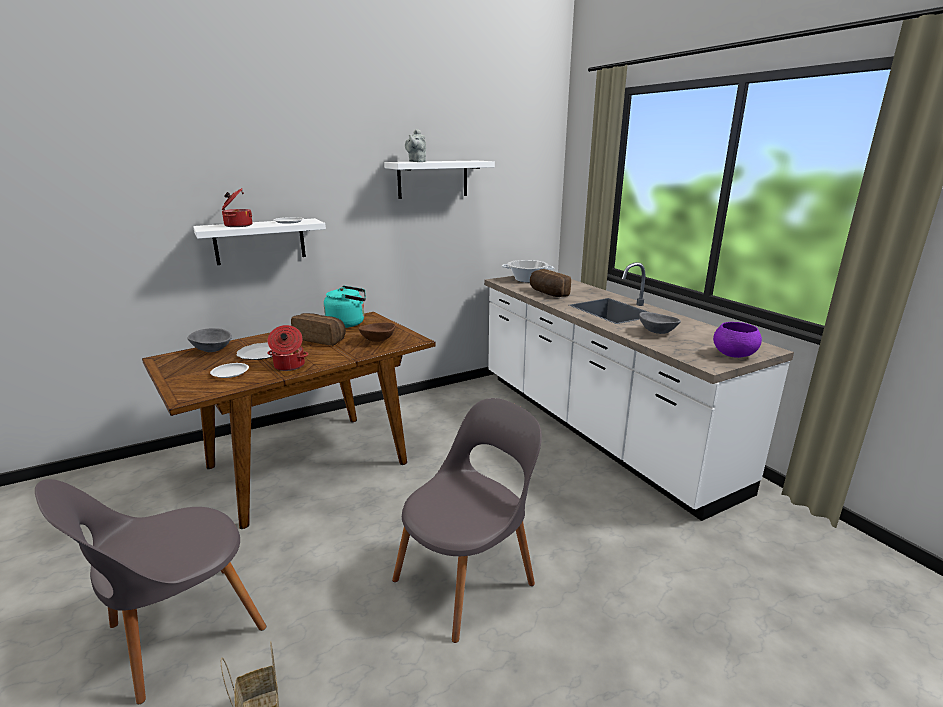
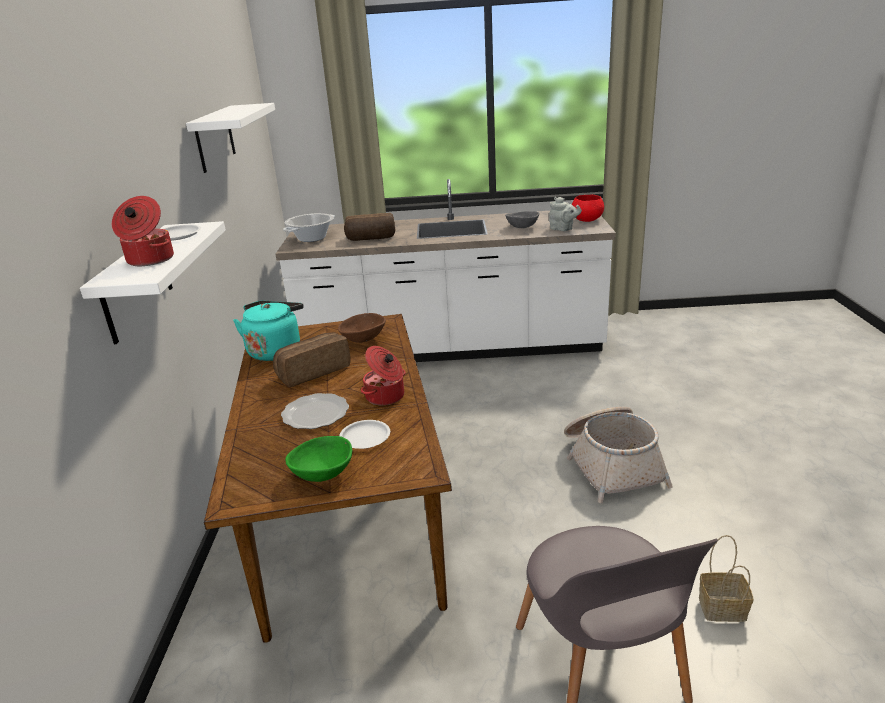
camera: 60 degrees left, 5 degrees up
(184, 372) = (322, 475): none -> green bowl
(212, 350) = (253, 452): grey bowl -> none
(416, 162) = (231, 115): grey teapot -> grey teapot (563, 229)
(468, 578) = (611, 464): grey chair -> basket
(733, 355) = (586, 220): purple bowl -> red bowl

